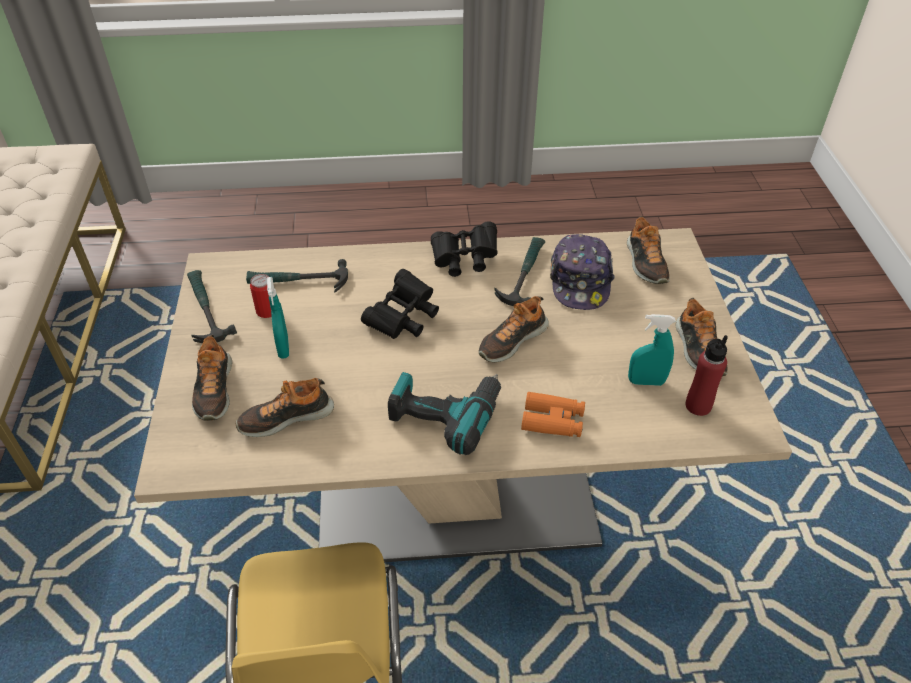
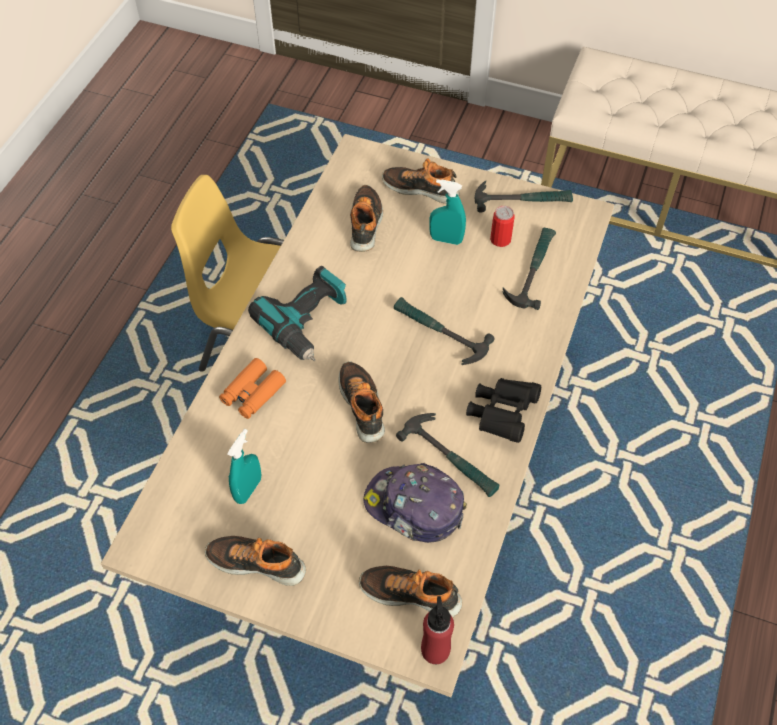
camera: 115 degrees right, 10 degrees up
(403, 318) = (439, 333): black binoculars -> hammer
(698, 405) = (195, 516): red bottle -> red bottle (435, 650)

